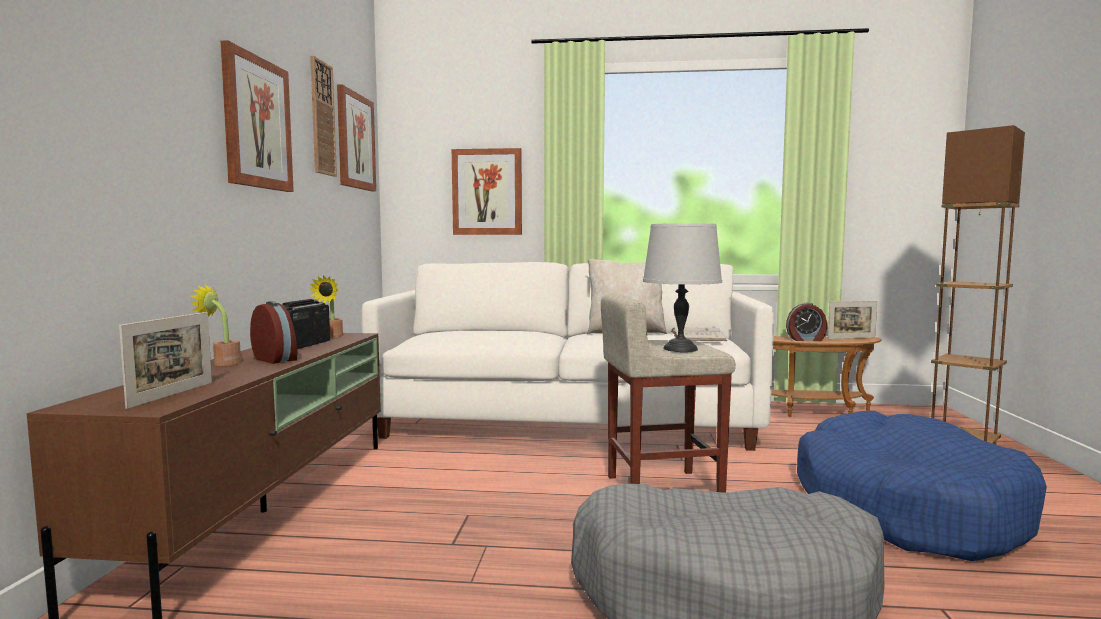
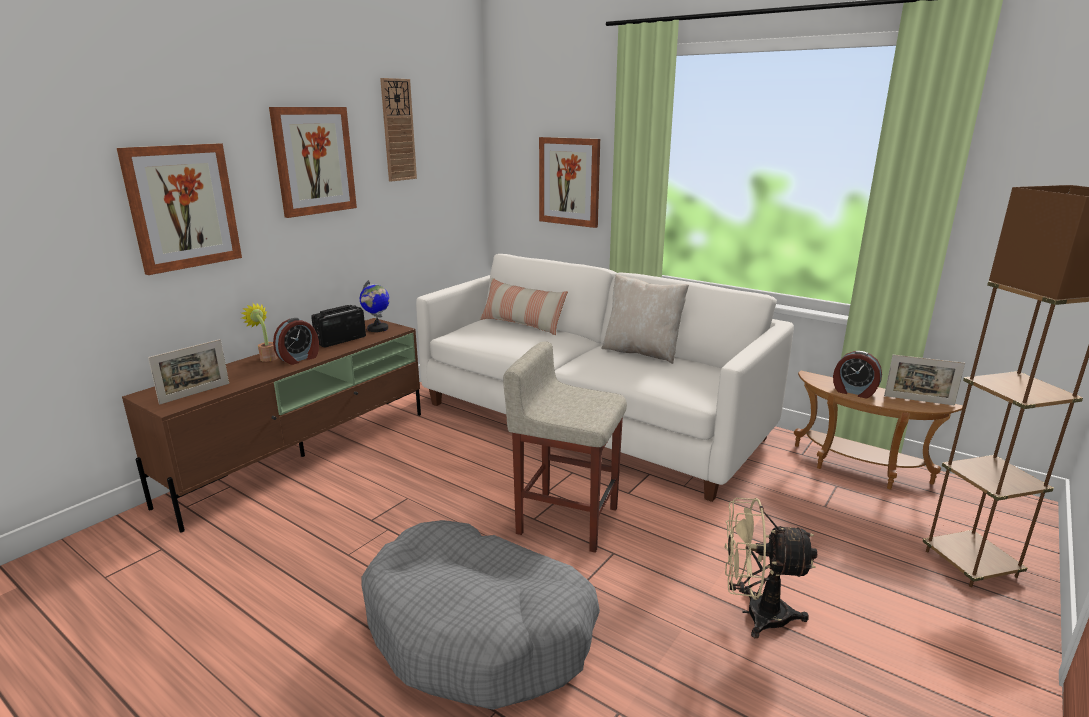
camera: 30 degrees right, 15 degrees up
(276, 359) = (299, 359): alarm clock -> alarm clock turned 60 degrees clockwise
(331, 336) = (377, 329): potted plant -> globe
(355, 141) = (446, 137): picture -> picture (182, 207)
(475, 330) = (522, 324): none -> pillow
(681, 349) = (570, 412): grey table lamp -> none
(697, 336) = (692, 375): white book -> none
(905, 508) = (755, 614): blue dog bed -> beige fan

